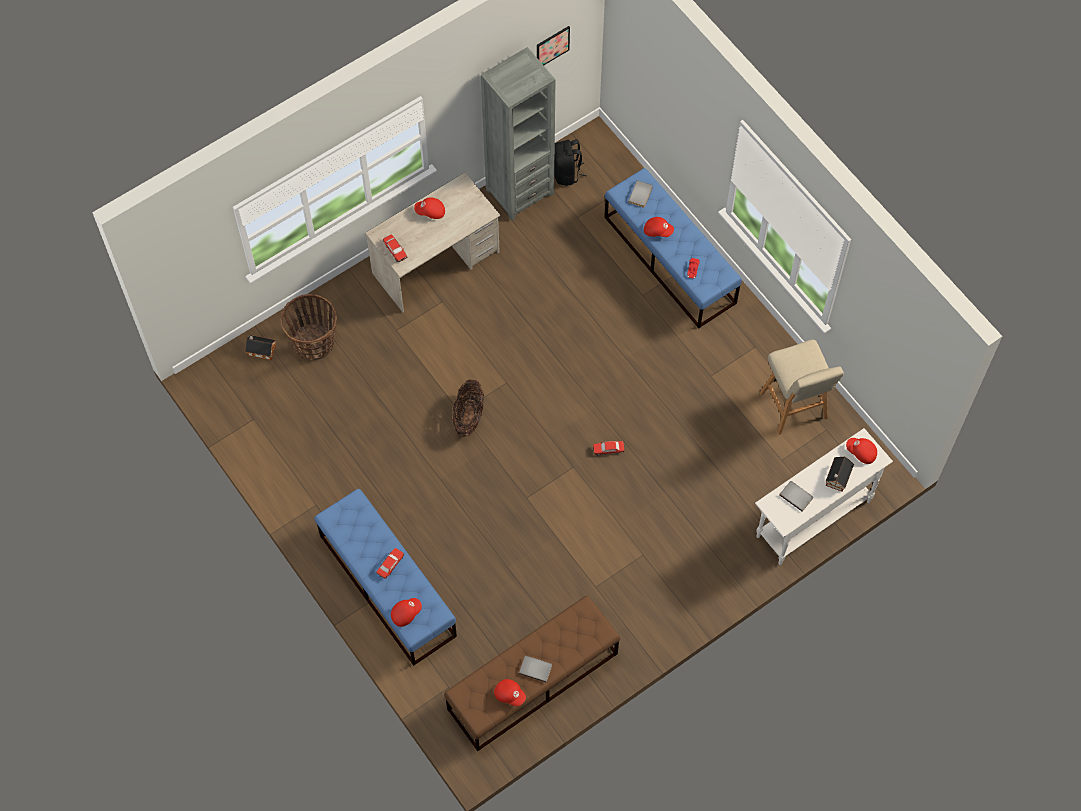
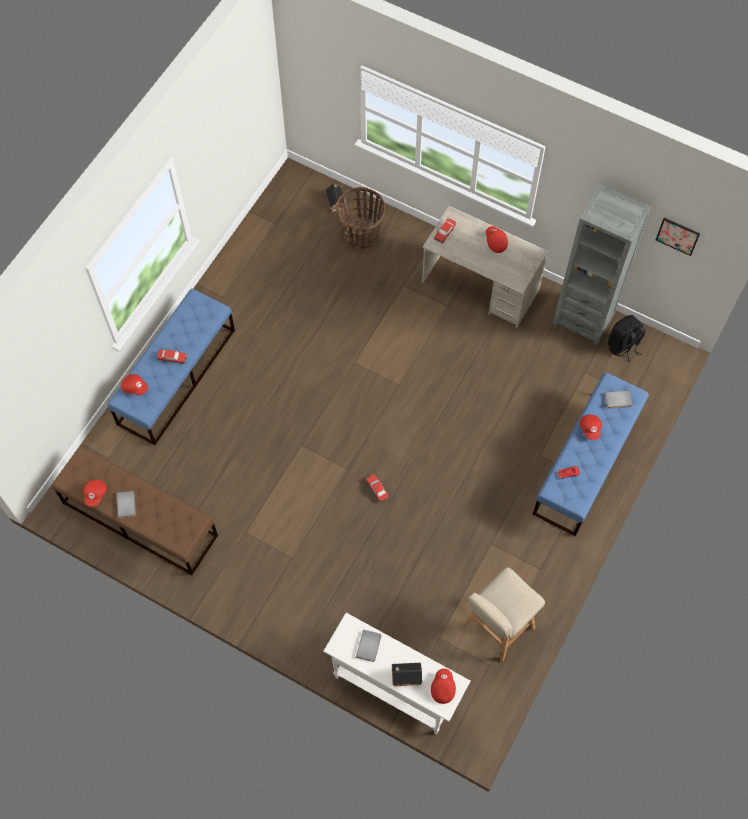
camera: 65 degrees right, 0 degrees up
(468, 416) = (354, 370): basket -> none

